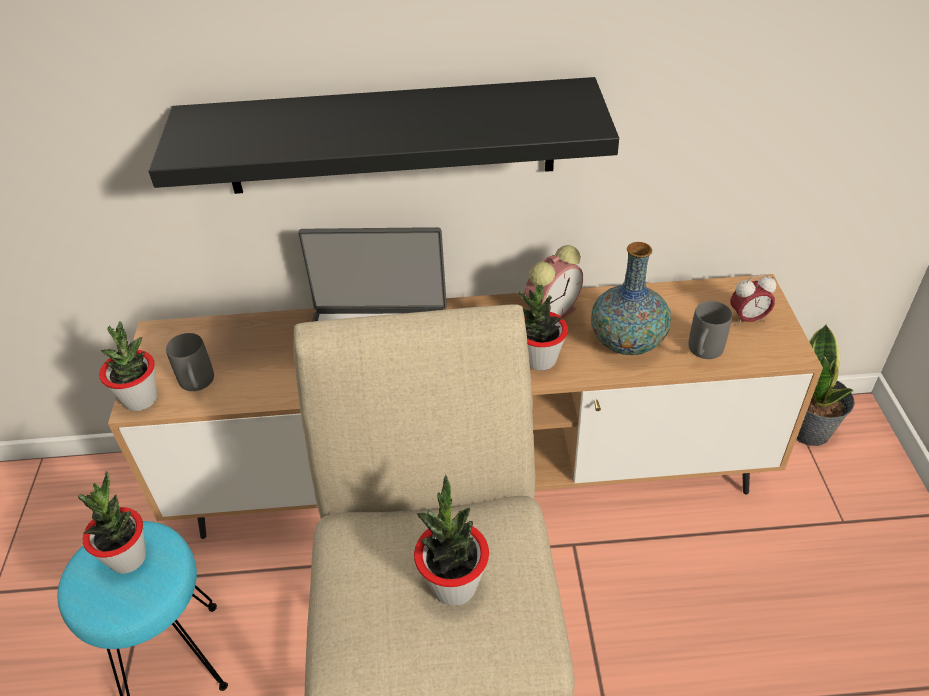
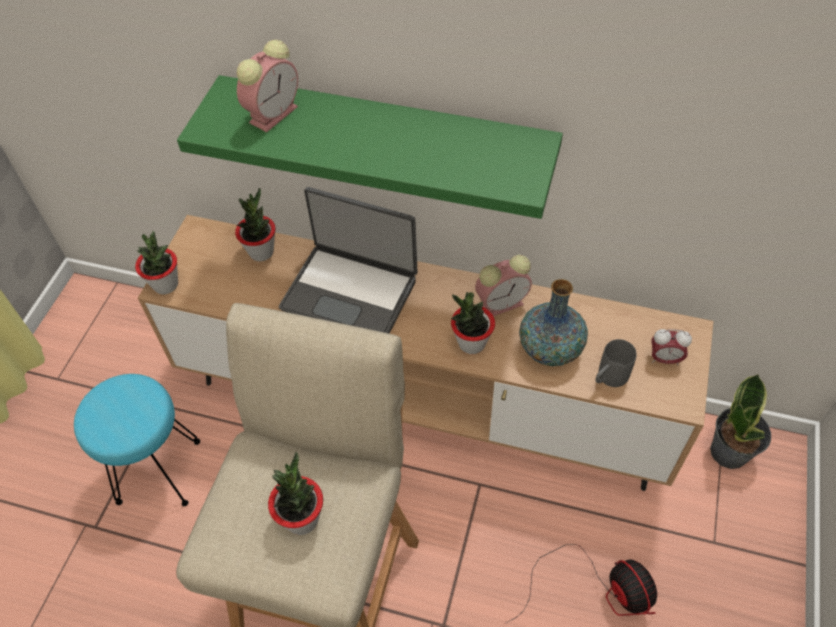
camera: 20 degrees right, 10 degrees up
(128, 558) = (127, 402): potted plant -> potted plant (261, 252)
(198, 385) = (209, 284): grey mug -> none
(260, 123) = (274, 113): none -> alarm clock
(390, 137) = (386, 136): black shelf -> green shelf
(755, 611) = (598, 589): none -> fan

